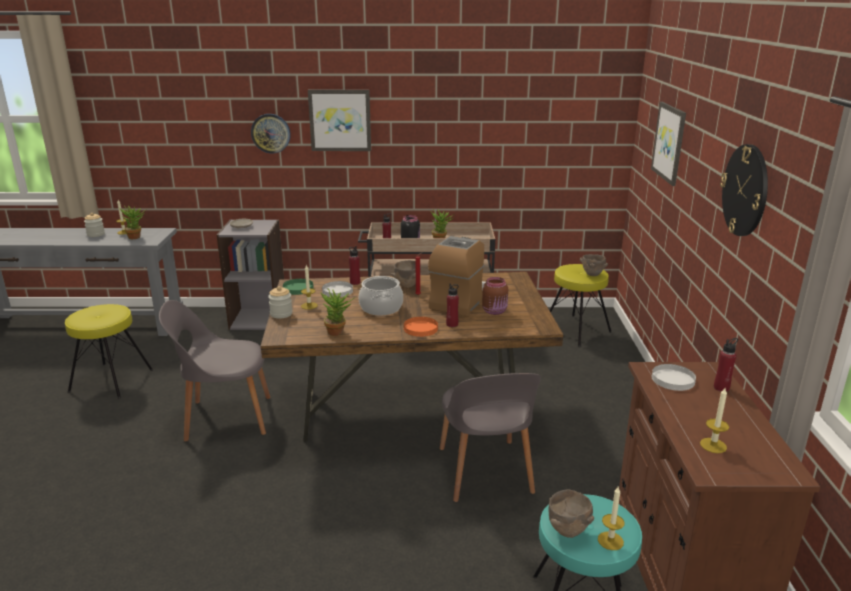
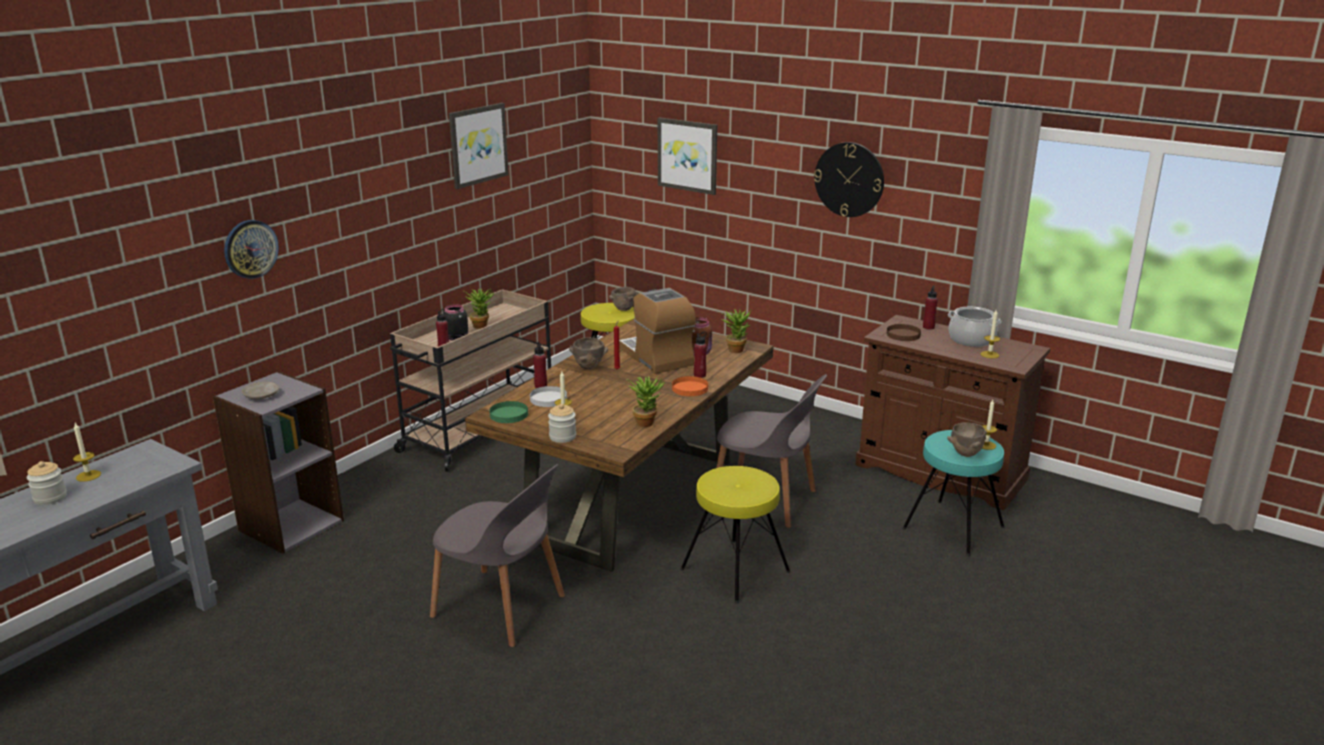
camera: 55 degrees left, 0 degrees up
(112, 380) = (279, 675): yellow stool -> yellow stool (735, 570)
(137, 237) = (134, 470): potted plant -> potted plant (736, 349)
(225, 418) = (501, 608): grey chair -> grey chair turned 90 degrees counterclockwise
(340, 120) = (333, 208): picture -> picture (478, 145)
(380, 308) = (621, 391): cooking pot -> cooking pot (971, 340)
(673, 379) = (903, 334): white plate -> brown plate

